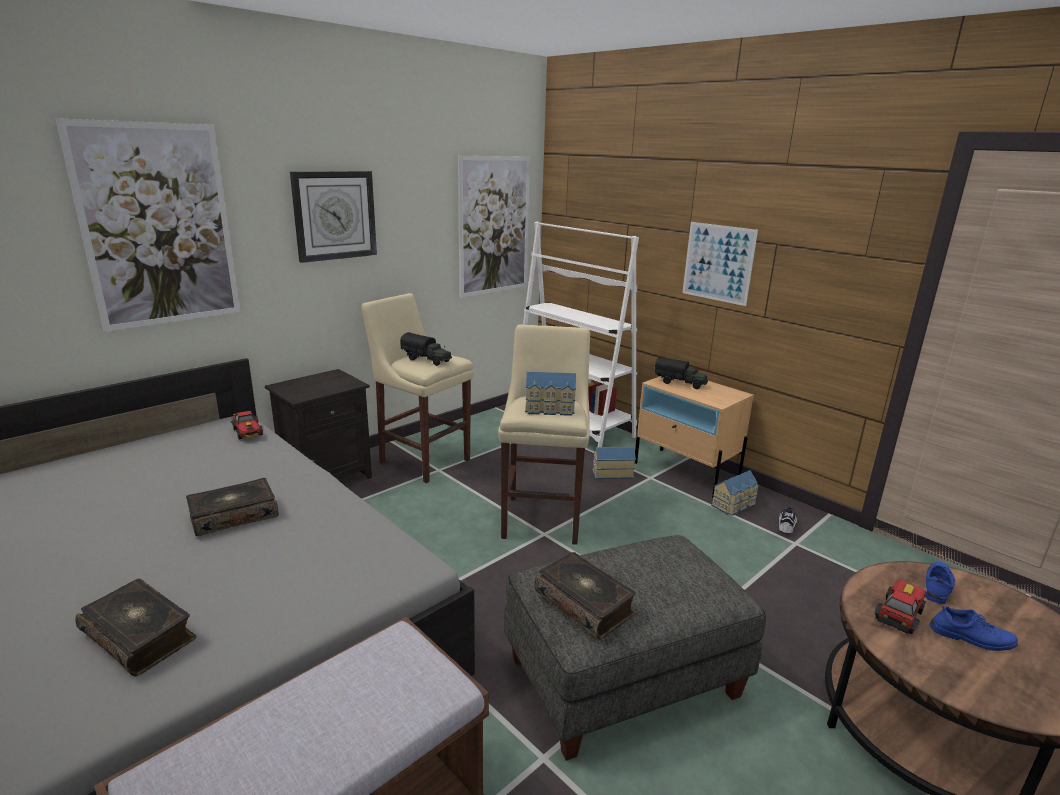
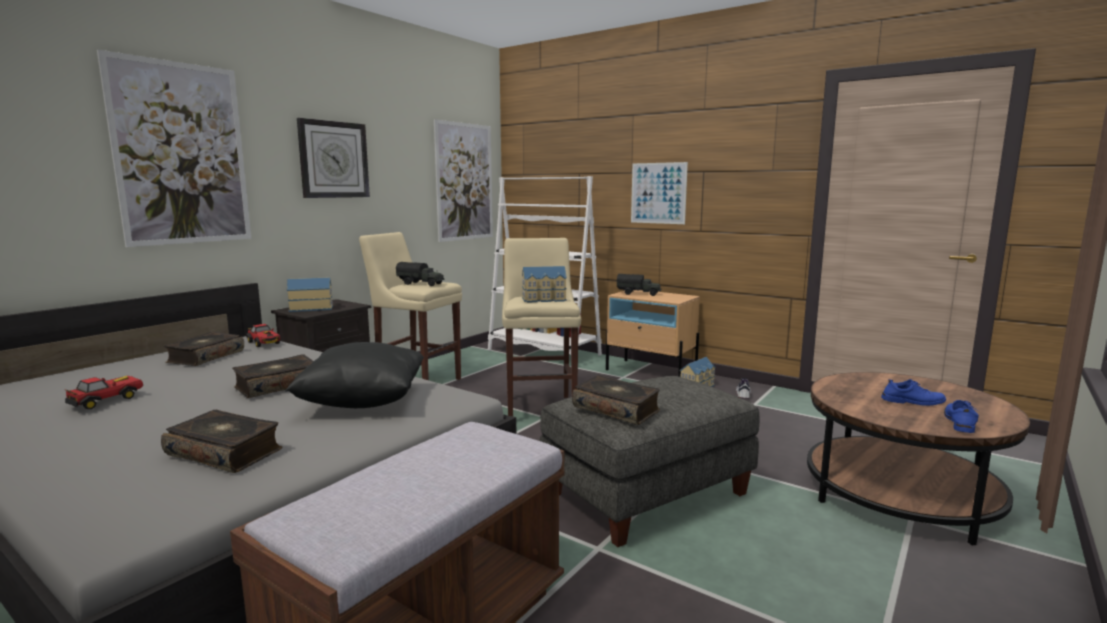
camera: 10 degrees left, 10 degrees down
(183, 452) = (205, 357): none -> book
(308, 559) = (363, 402): none -> black pillow
(612, 473) = (589, 377): toy house -> toy house (311, 308)
(899, 614) = (857, 395): toy car -> toy car (107, 400)
(937, 586) = (878, 381): blue shoe -> blue shoe (959, 422)

